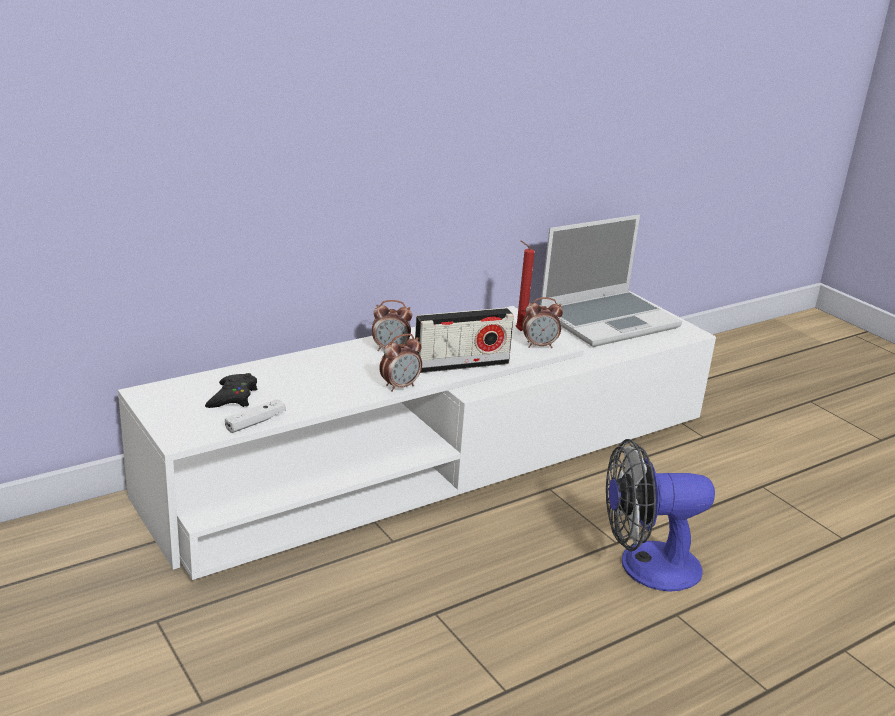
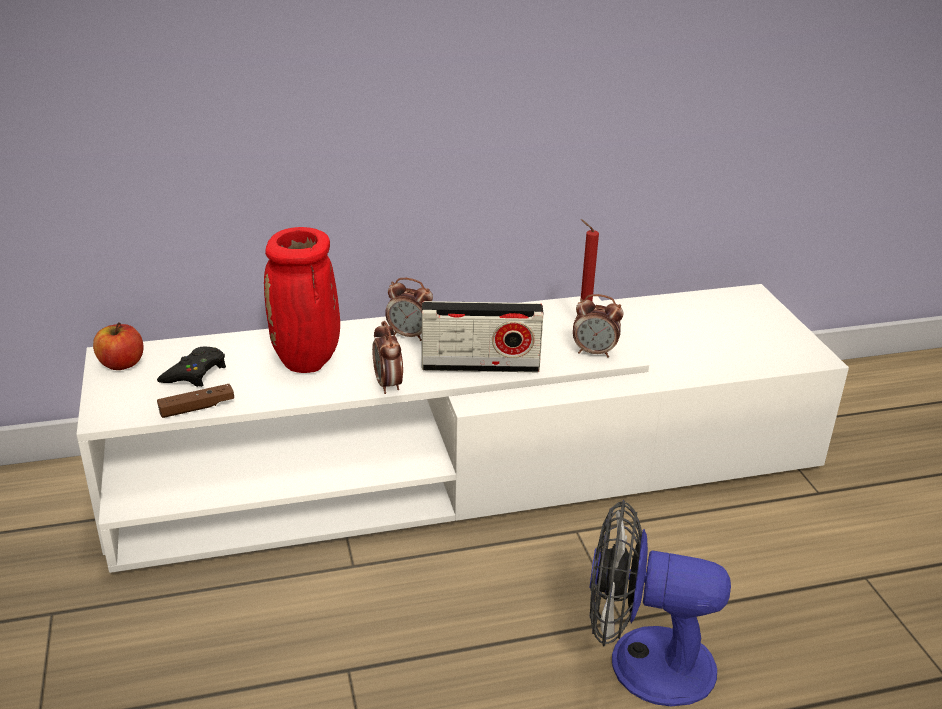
camera: 20 degrees right, 5 degrees up
(161, 398) = (121, 364): none -> apple
(255, 422) = (197, 408): white game controller -> brown game controller
(322, 378) = (308, 362): none -> red vase
(400, 386) = (388, 385): alarm clock -> alarm clock turned 90 degrees clockwise
(609, 320) = (713, 327): laptop -> none

